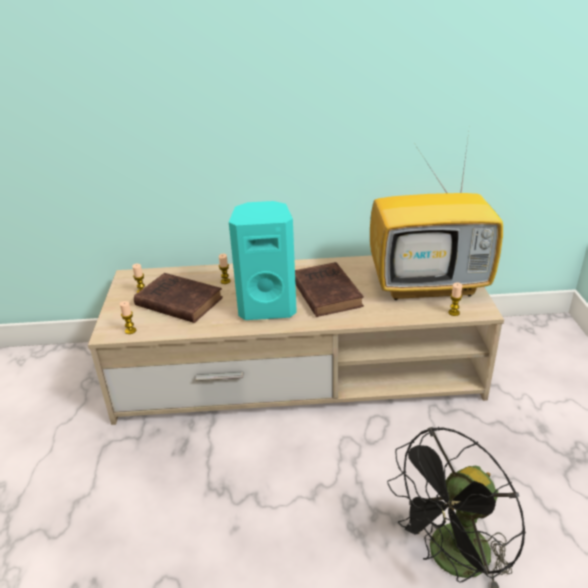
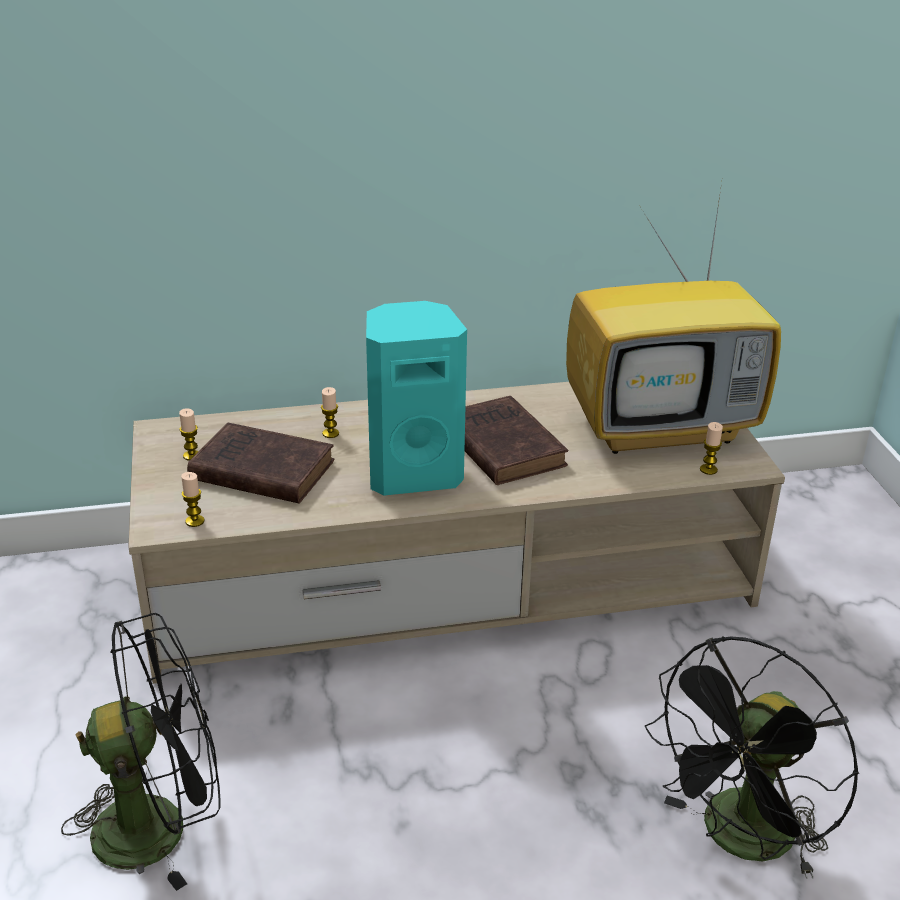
camera: 10 degrees left, 0 degrees up
(91, 514) = (160, 824): none -> black fan

